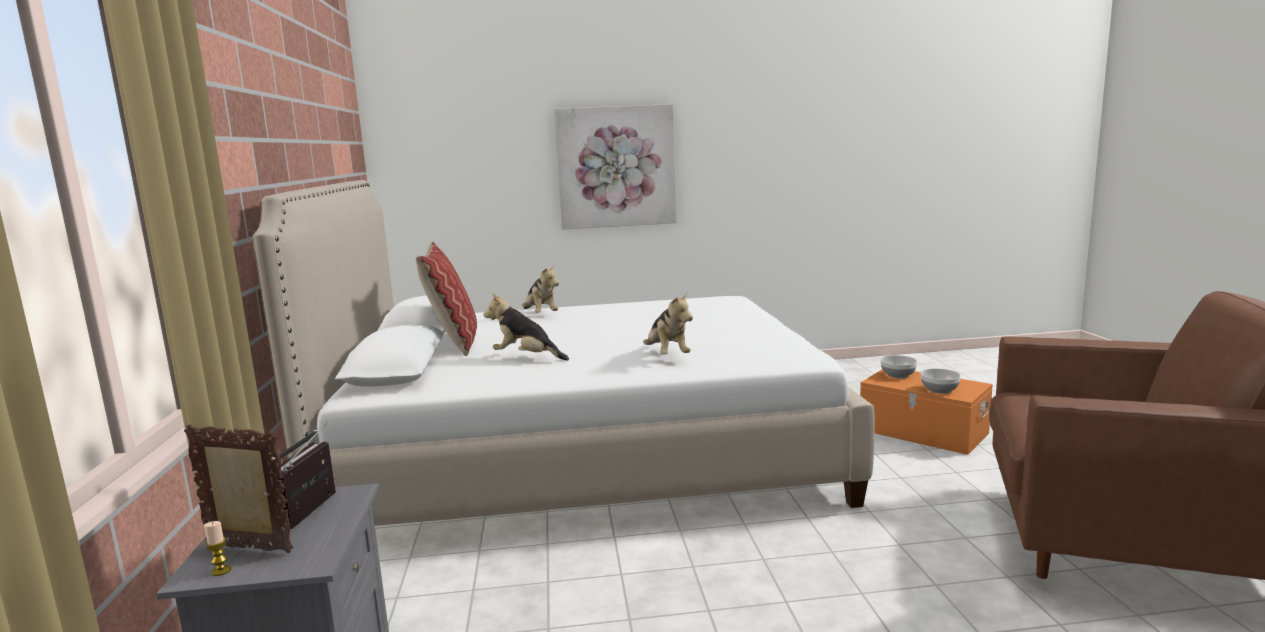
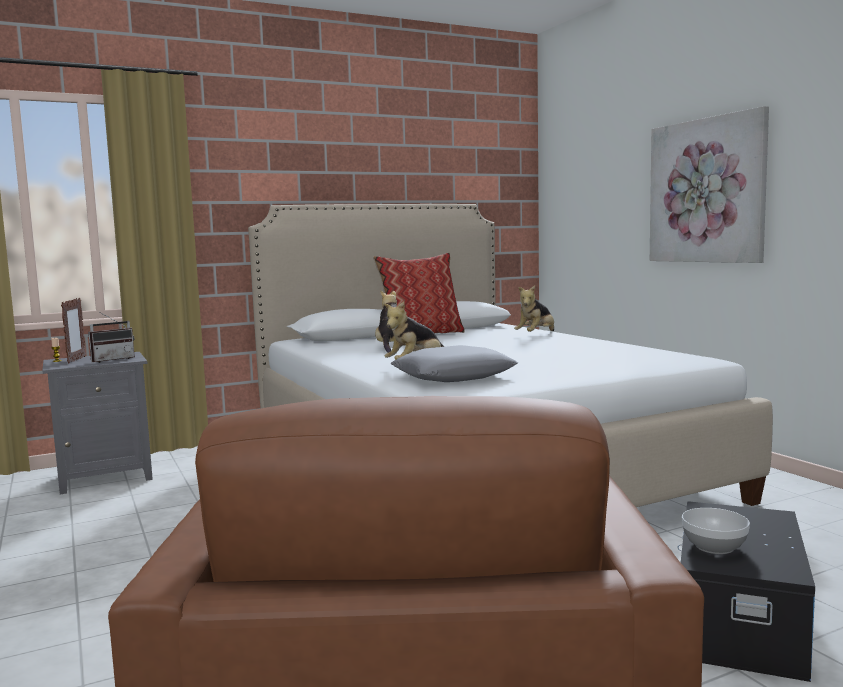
camera: 70 degrees right, 5 degrees down
(315, 512) = (112, 359): radio -> radio turned 150 degrees clockwise
(739, 348) = (454, 375): none -> grey pillow
(898, 375) = (755, 519): bowl -> none
(923, 432) = (736, 620): orange storage box -> black storage box

